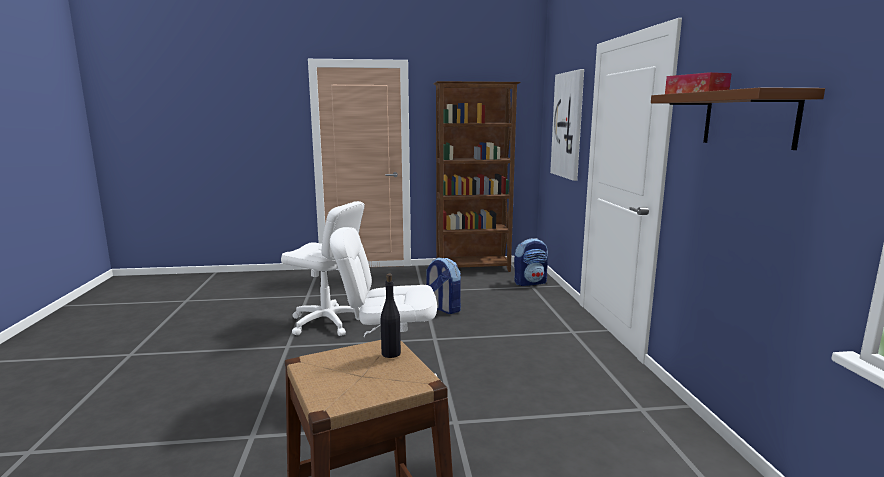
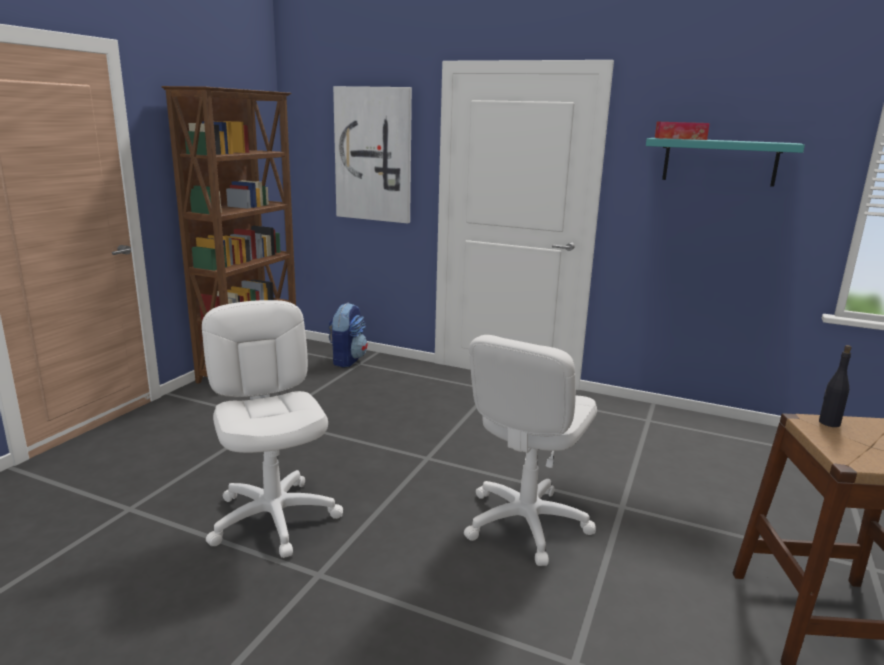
camera: 60 degrees left, 5 degrees up
(327, 322) = (274, 518): white office chair -> white office chair turned 75 degrees counterclockwise
(442, 308) = (347, 426): backpack -> none
(748, 119) = (719, 161): brown shelf -> turquoise shelf

